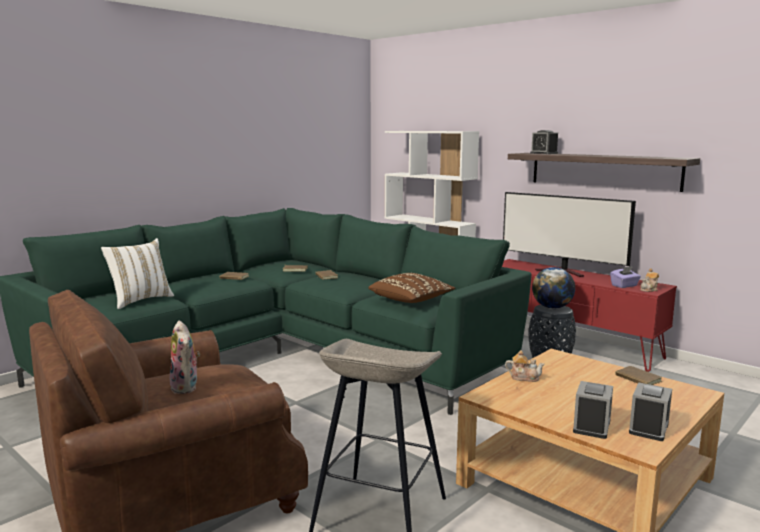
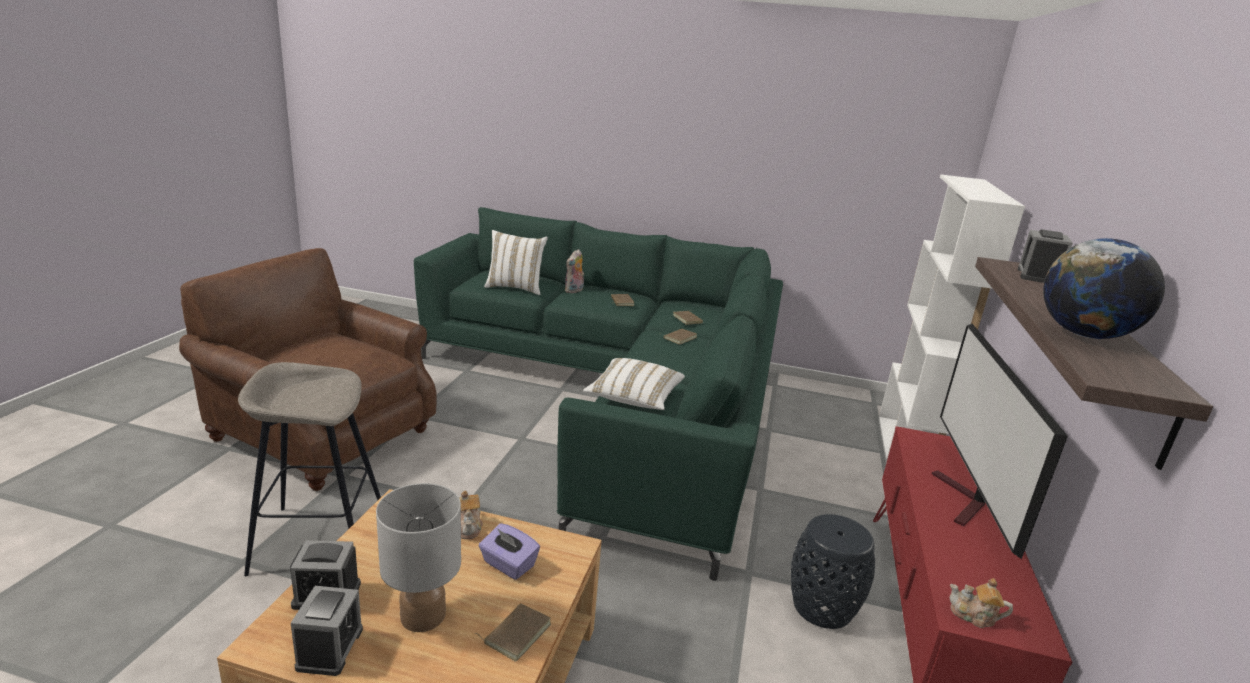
camera: 60 degrees right, 10 degrees up
(186, 387) = (312, 352): plush toy -> plush toy (574, 291)
(411, 300) = (634, 398): brown pillow -> white pillow
(552, 307) = (842, 531): globe -> globe (1084, 335)
(618, 400) = (422, 616): none -> grey table lamp
(624, 286) = (961, 580): purple tissue box -> purple tissue box (508, 565)
(648, 428) = (330, 648): alarm clock -> alarm clock turned 90 degrees counterclockwise

